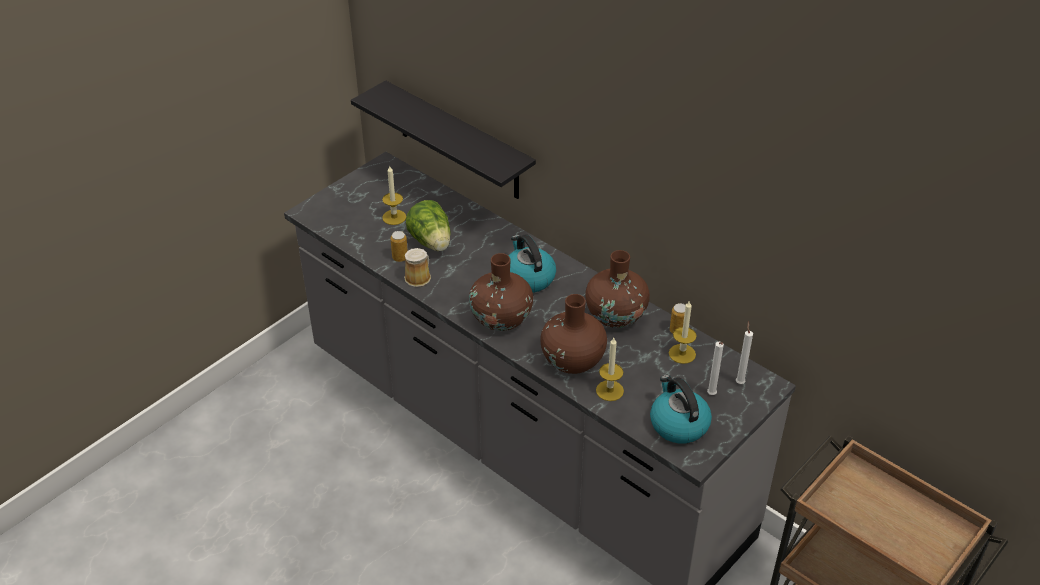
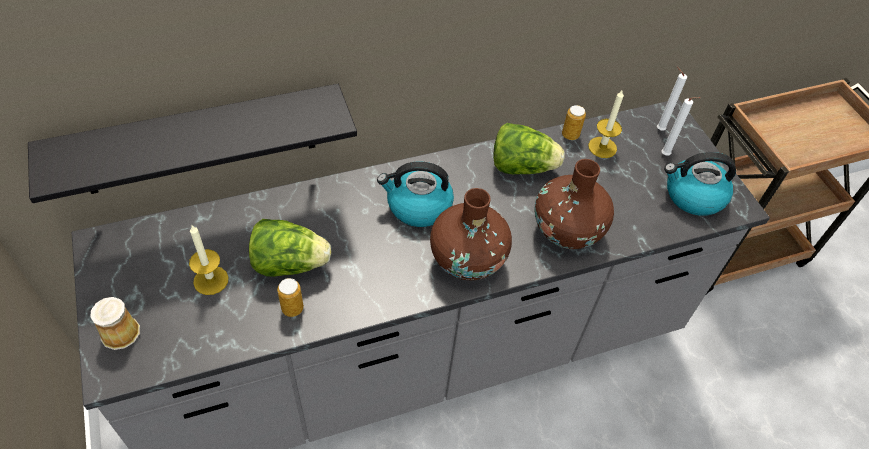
camera: 65 degrees left, 10 degrees up
(419, 277) = (343, 305): mug -> mug (120, 331)
(609, 390) = (625, 223): candle -> none
(615, 315) = (522, 167): brown vase -> lettuce

